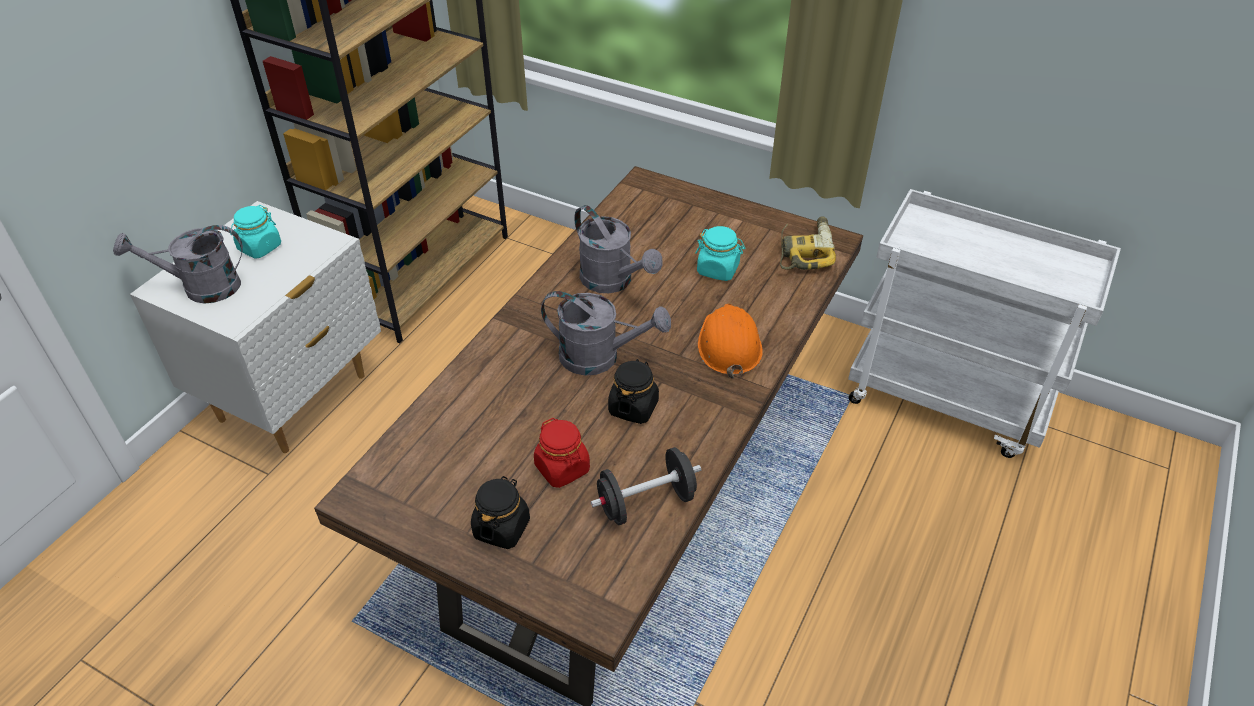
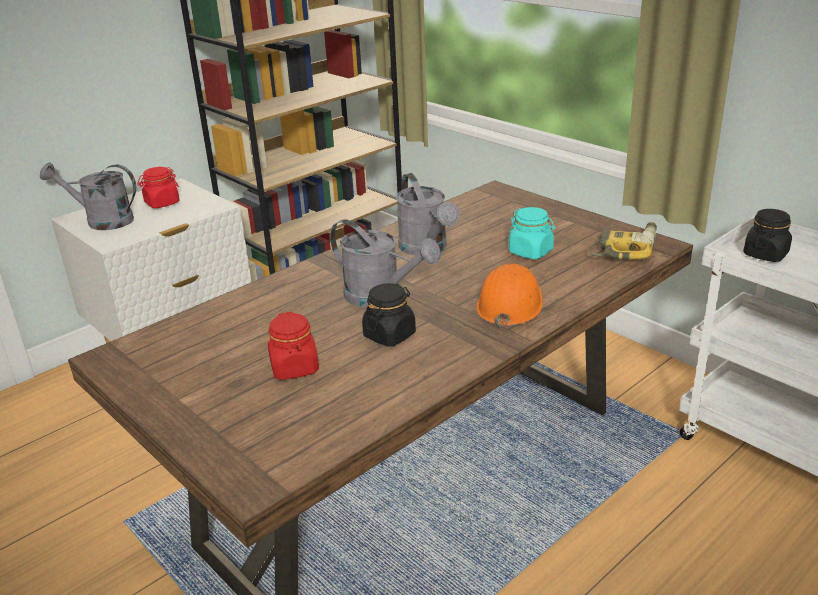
camera: 20 degrees right, 15 degrees down
(259, 247) = (162, 203): turquoise jar -> red jar
(501, 528) = (210, 401): black jar -> black jar (765, 254)
(646, 502) = (356, 406): black dumbbell -> none

